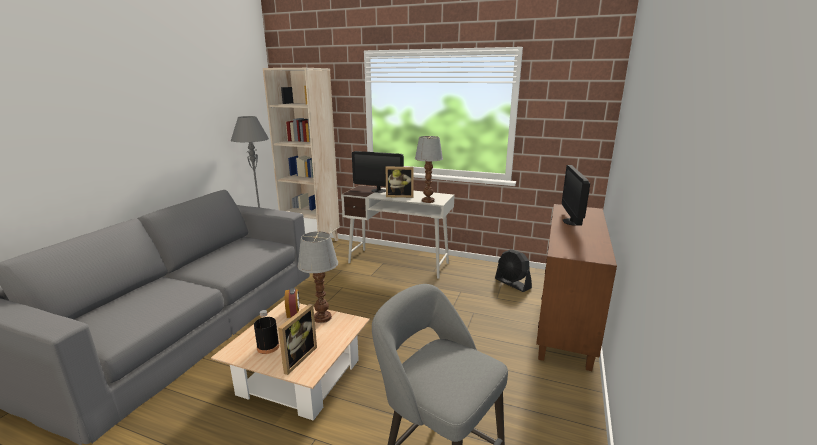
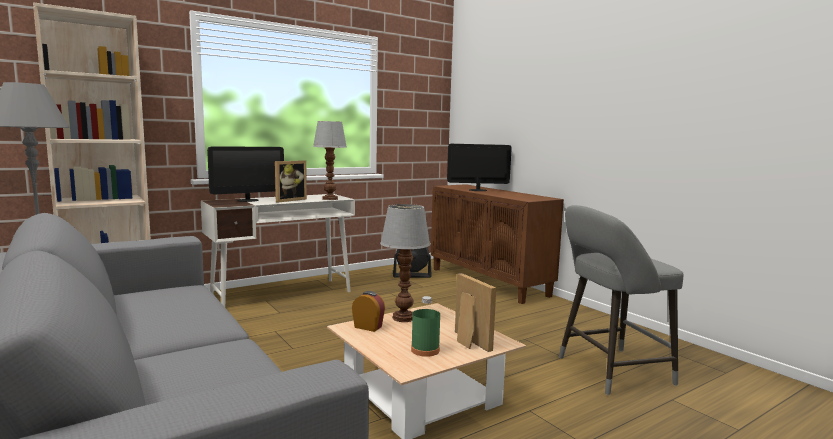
camera: 55 degrees left, 10 degrees down
(268, 347) = (425, 350): black bottle -> green bottle
(572, 222) = (478, 190): monitor -> monitor turned 135 degrees clockwise

